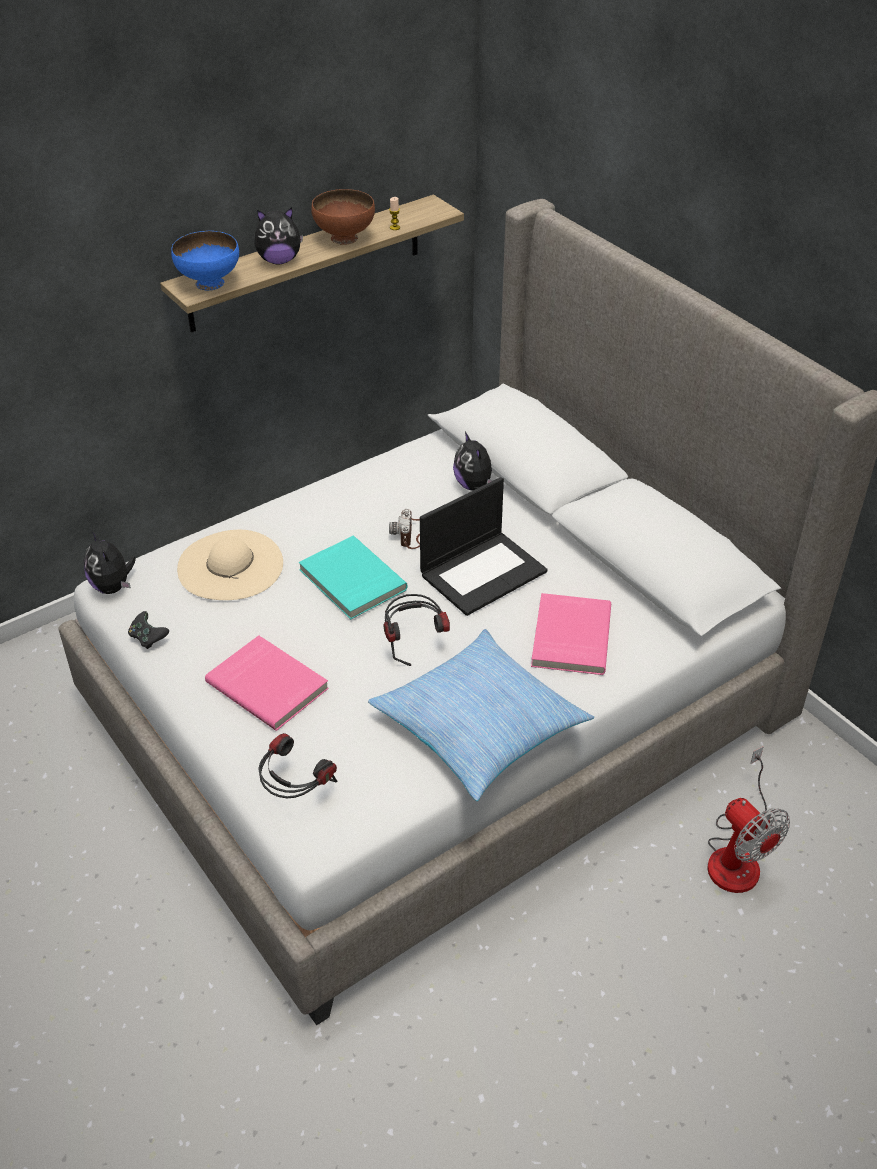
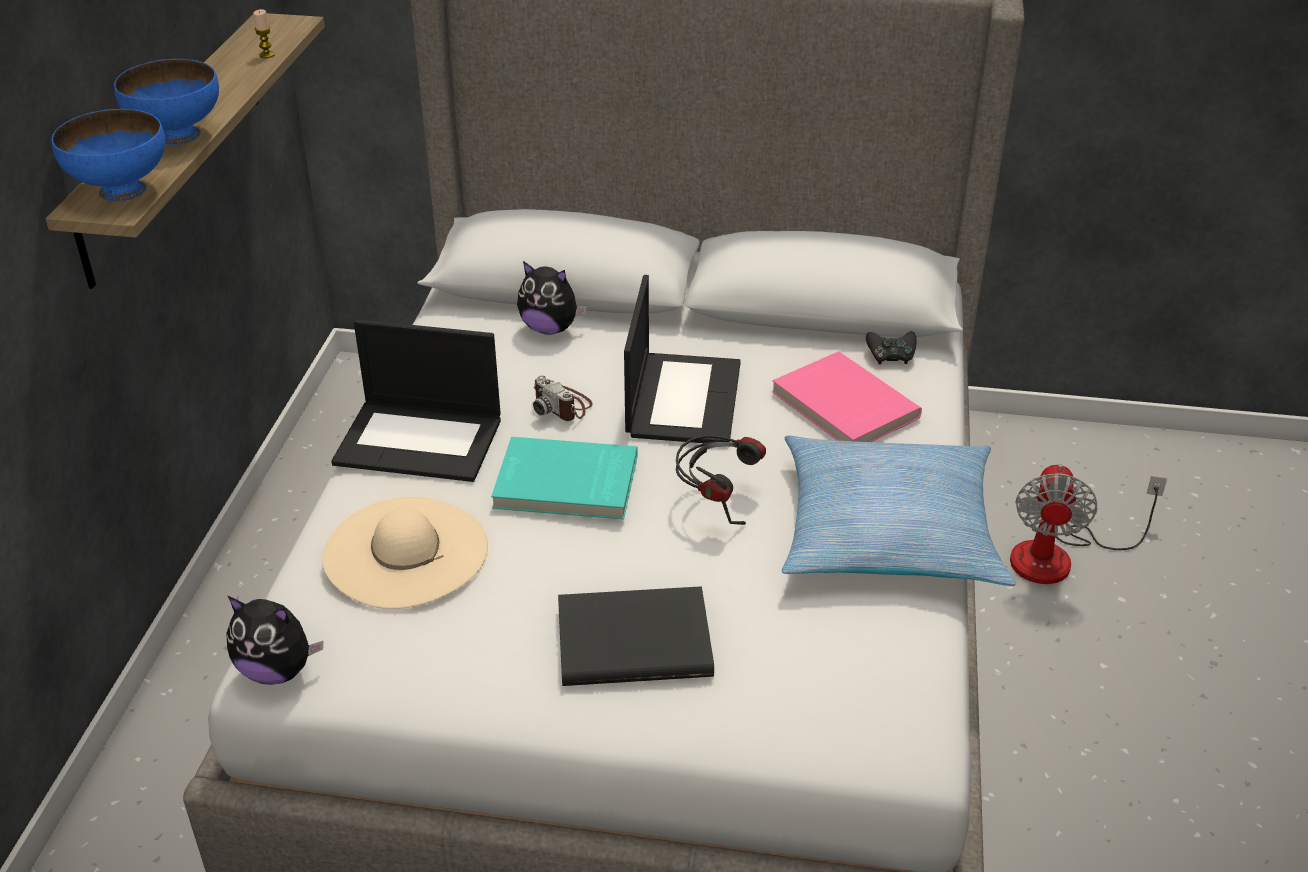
camera: 45 degrees left, 5 degrees down
(148, 638) = (417, 691): black game controller -> black game controller (890, 357)
(269, 684) = (634, 639): pink book -> black book
(279, 260) = (177, 135): plush toy -> blue bowl
(296, 793) = (826, 718): headphones -> none
(320, 510) = (421, 440): none -> laptop
(344, 238) = (222, 85): brown bowl -> none
(737, 855) = (1059, 557): fan -> fan turned 90 degrees clockwise

